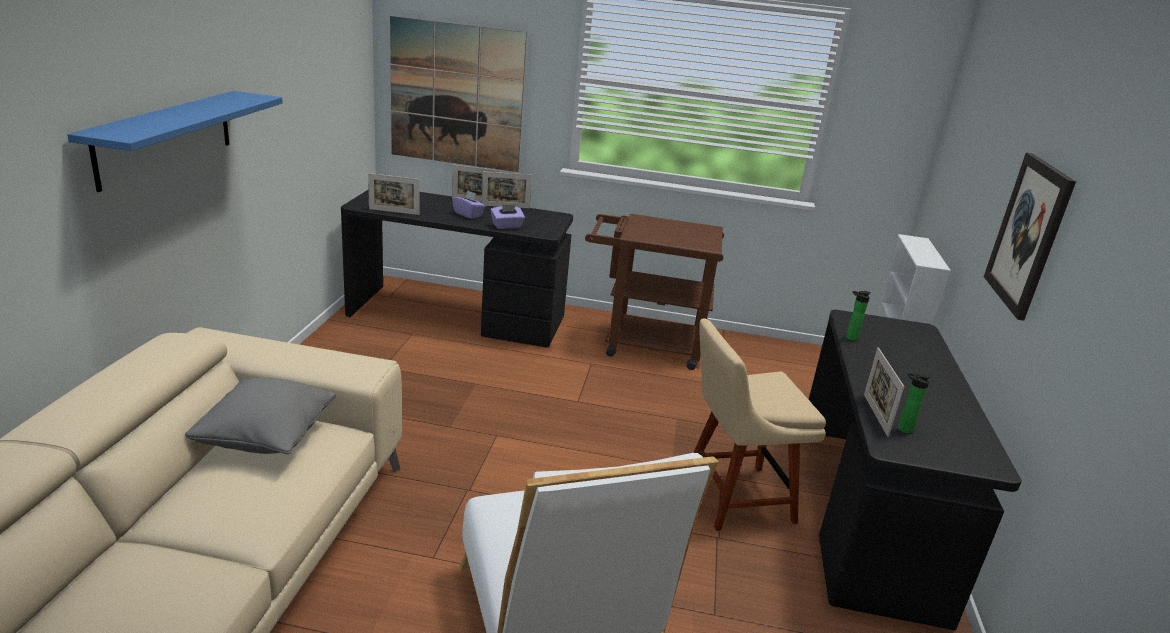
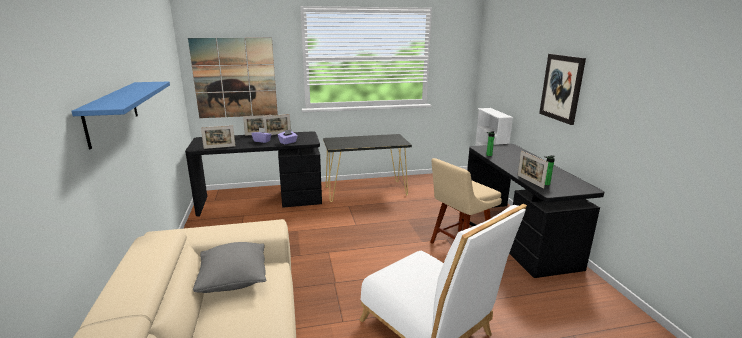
camera: 20 degrees left, 5 degrees down
(643, 344) = (366, 191): brown cart -> black console table

